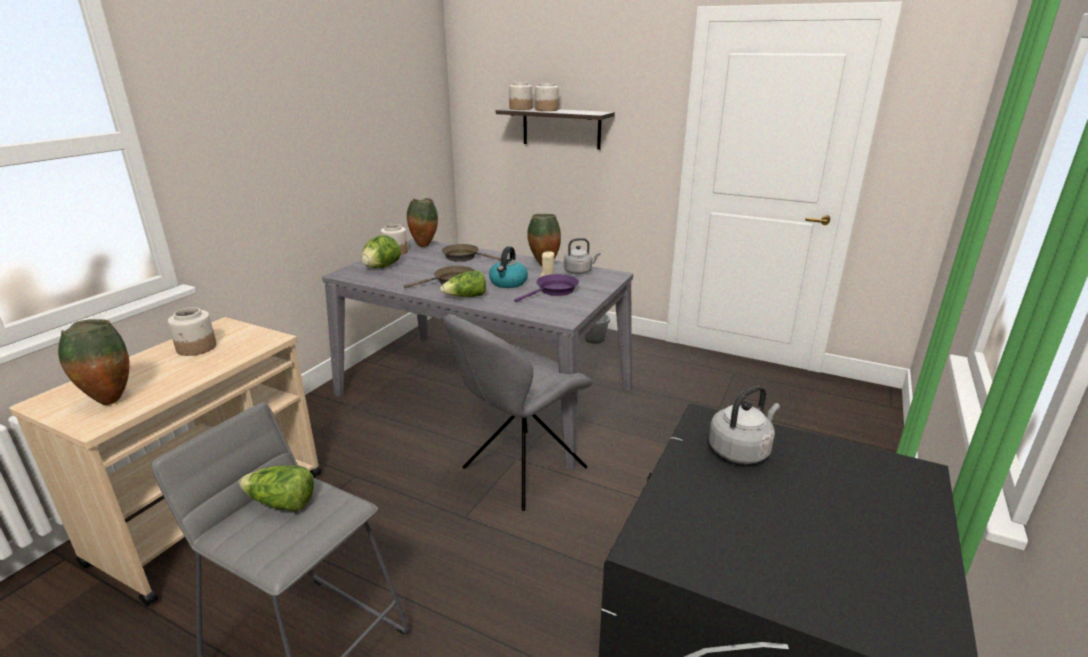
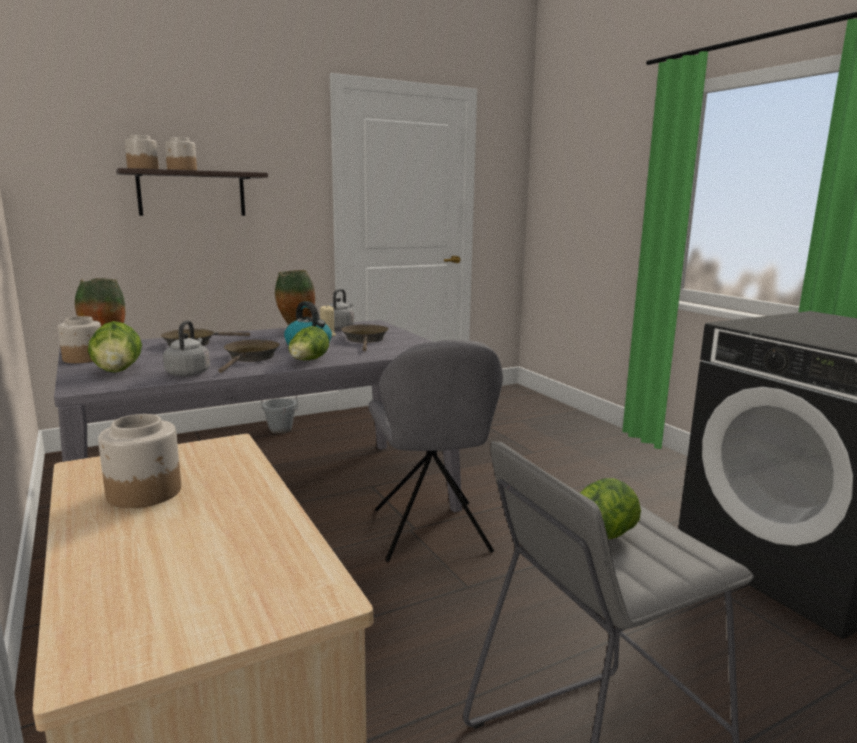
camera: 55 degrees left, 10 degrees down
(109, 400) = (231, 579): vase -> none
(554, 291) = (365, 340): purple frying pan -> brown frying pan
(741, 450) = (778, 326): grey kettle -> grey kettle (189, 373)

